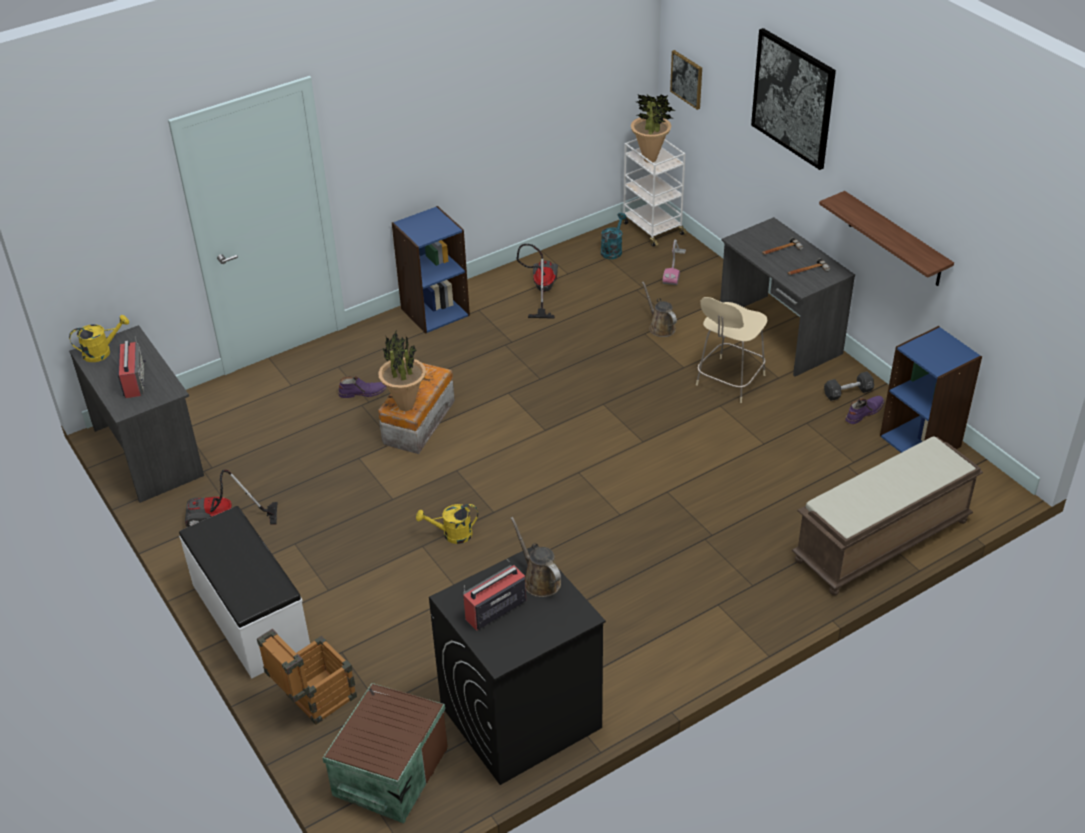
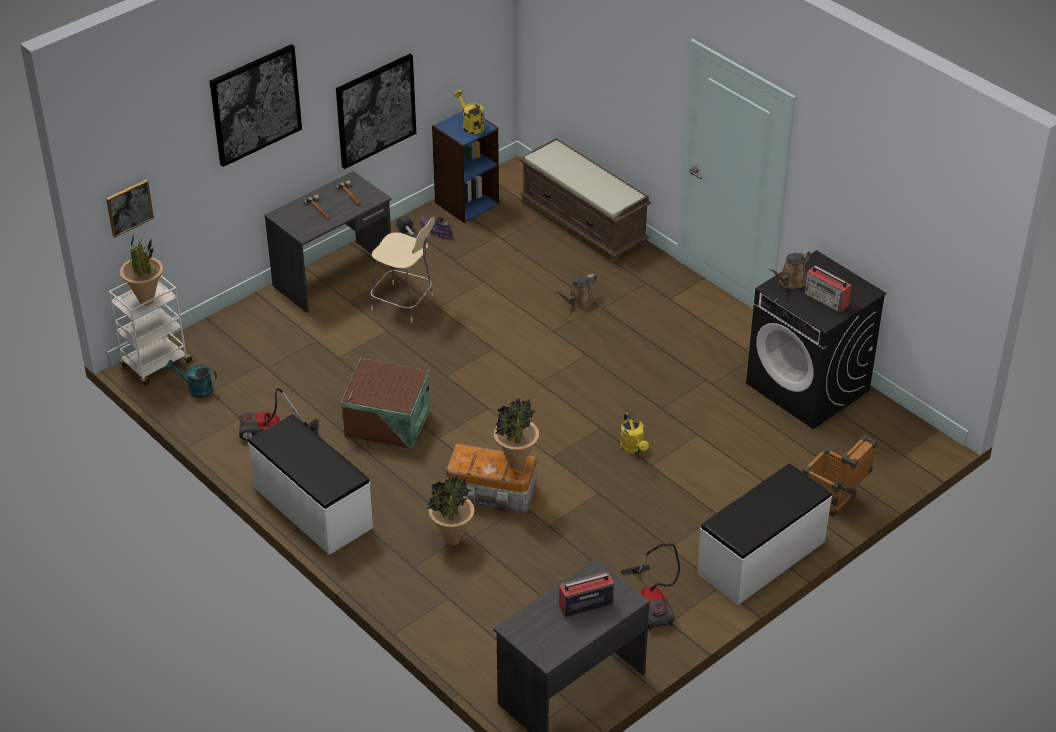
camera: 100 degrees left, 0 degrees up
(102, 352) = (544, 644): yellow watering can -> yellow watering can (470, 125)
(363, 392) = (452, 540): purple boot -> potted plant
(388, 772) = (881, 447): brown storage box -> brown storage box (388, 424)
(434, 311) = (312, 508): blue bookcase -> white bench
(660, 327) = (327, 348): brown watering can -> brown watering can (578, 303)
(674, 267) = (228, 345): vacuum cleaner -> none
(895, 240) = (375, 110): shelf -> picture

